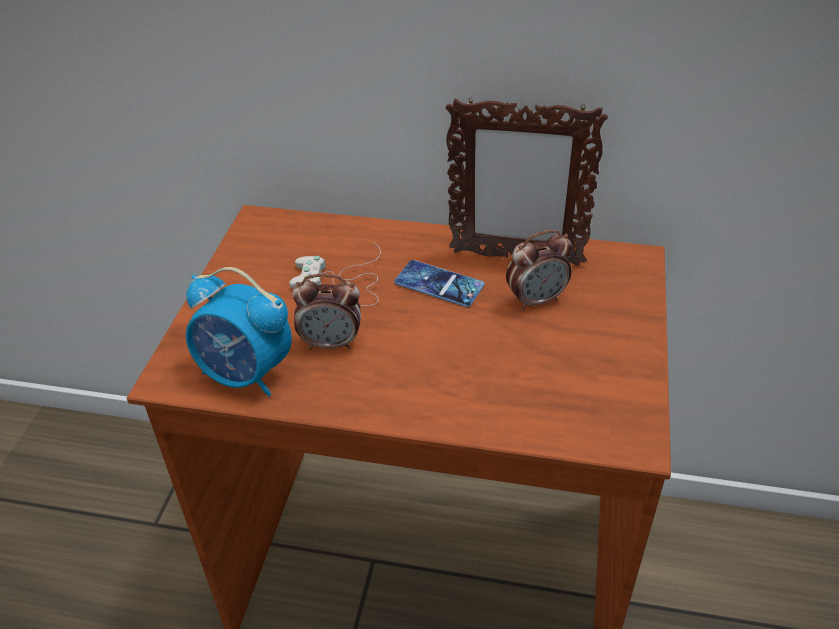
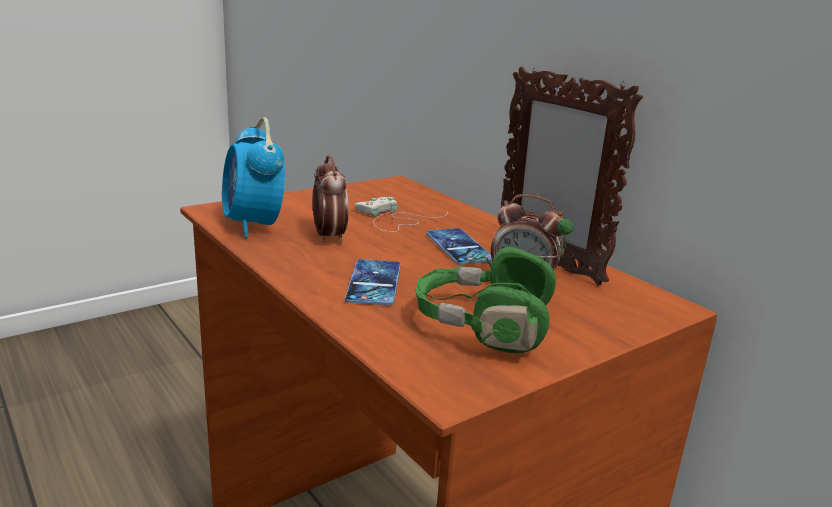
camera: 40 degrees right, 20 degrees down
(331, 343) = (329, 237): alarm clock -> alarm clock turned 150 degrees counterclockwise
(448, 374) = (374, 282): none -> phone
(573, 363) = (484, 325): none -> green headphones

